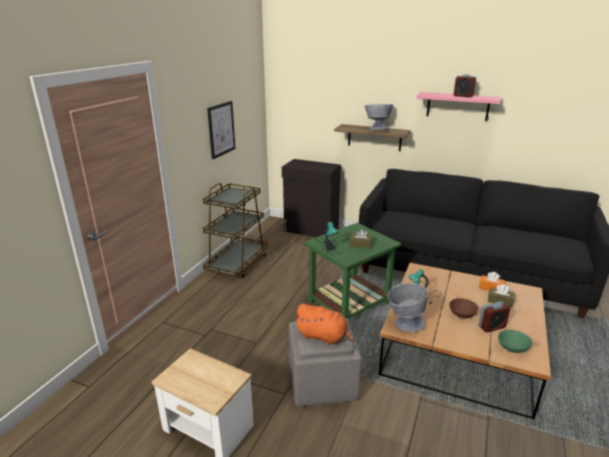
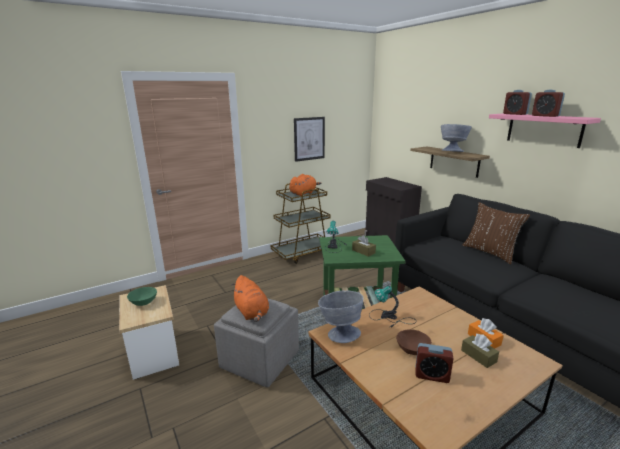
camera: 35 degrees right, 5 degrees down
(233, 195) = (303, 193): none -> orange plush toy
(435, 93) = (515, 114): none -> alarm clock
(436, 217) = (490, 252): none -> brown pillow
(513, 348) = (429, 407): green bowl -> green bowl (143, 302)

